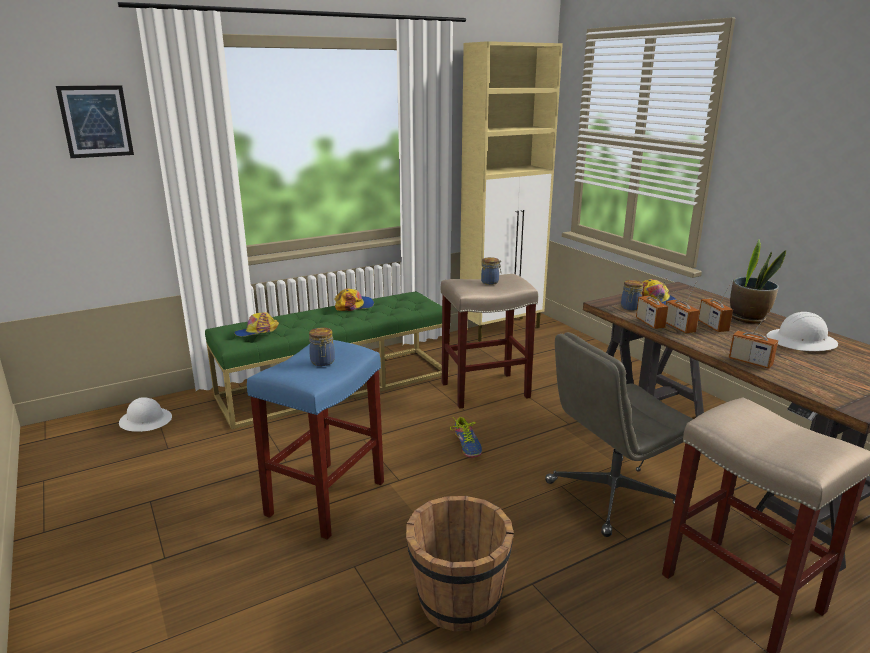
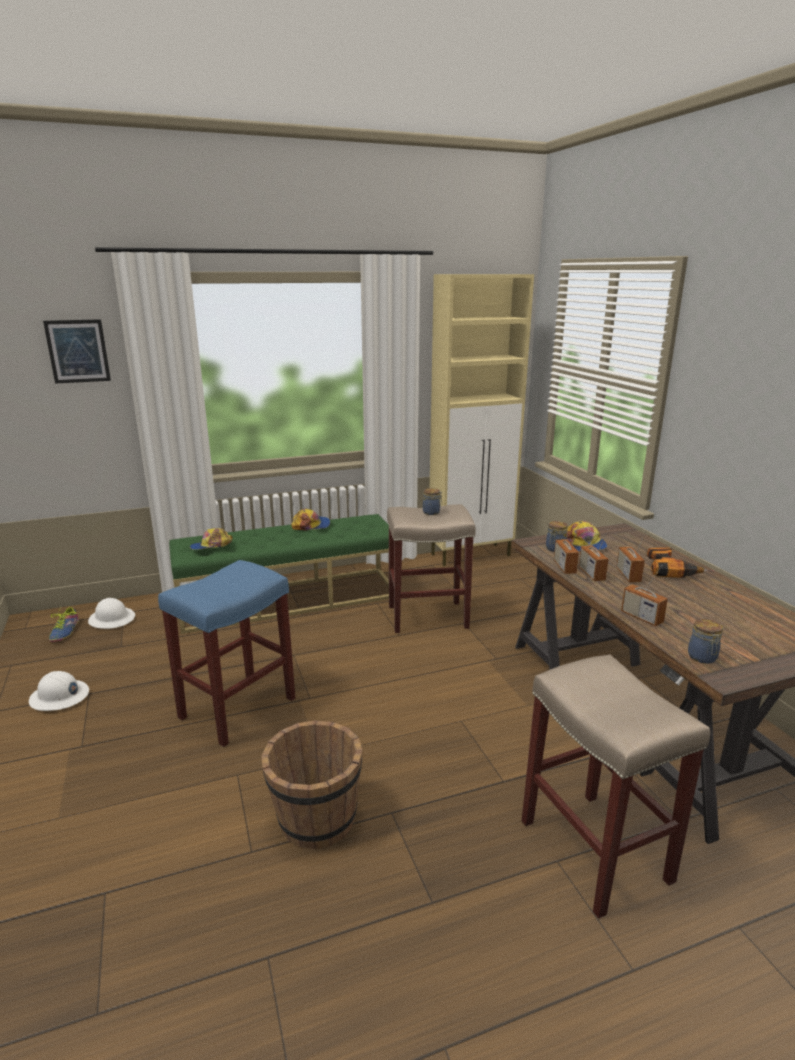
camera: 10 degrees right, 0 degrees up
(322, 362) = (229, 584): jar -> jar (702, 658)
(467, 445) = (388, 670): shoe -> shoe (65, 631)
(611, 496) = (506, 736): grey office chair -> none
(748, 318) = (672, 569): potted plant -> power drill
(801, 342) = (712, 600): white hard hat -> white hard hat (59, 697)

